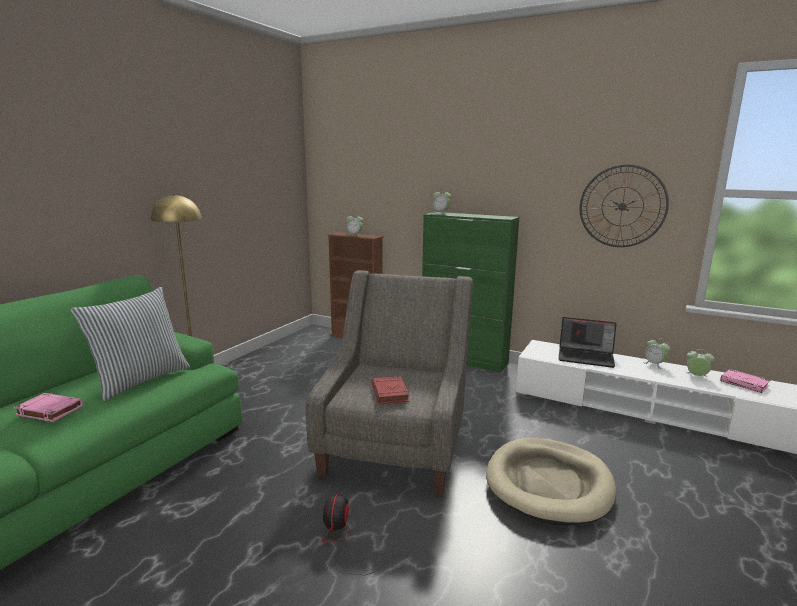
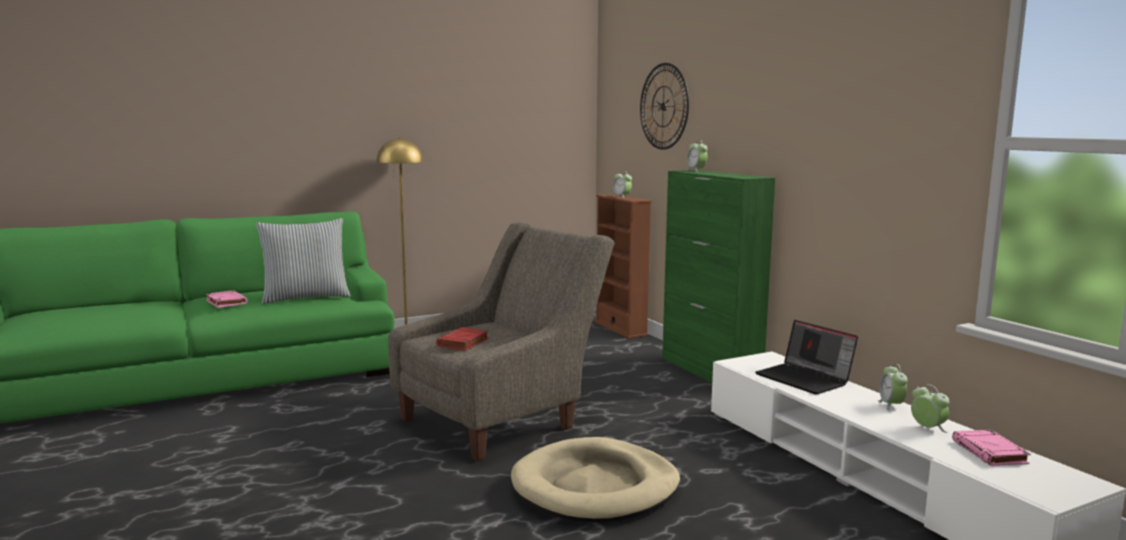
camera: 35 degrees right, 5 degrees down
(347, 543) = (355, 461): fan -> none
(622, 206) = (884, 164): wall clock -> wall clock (663, 106)

